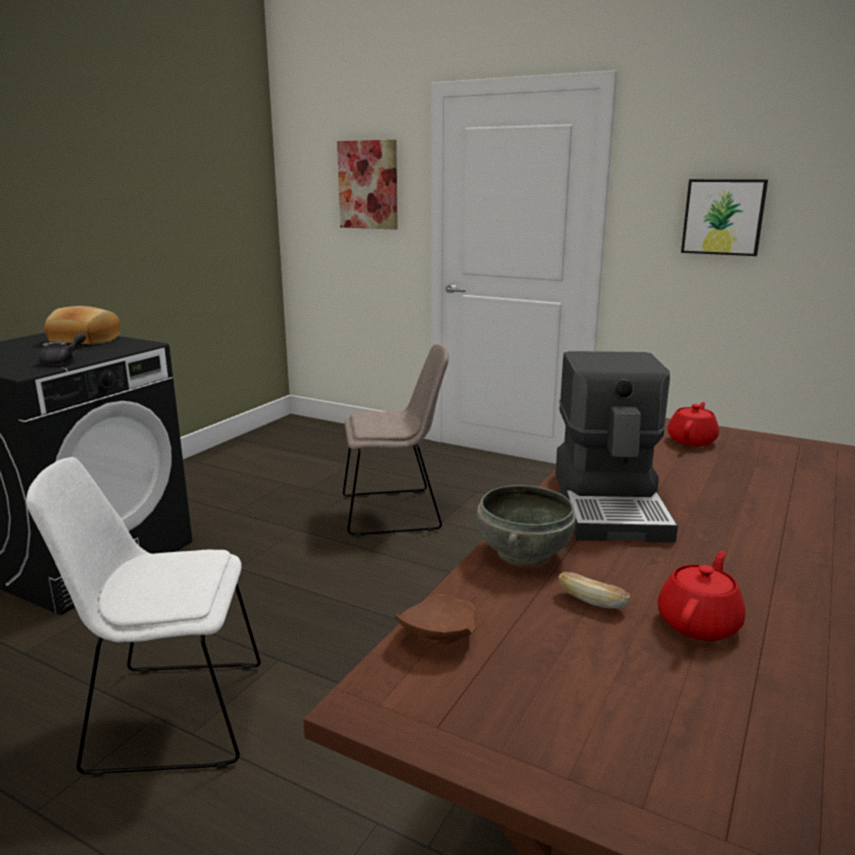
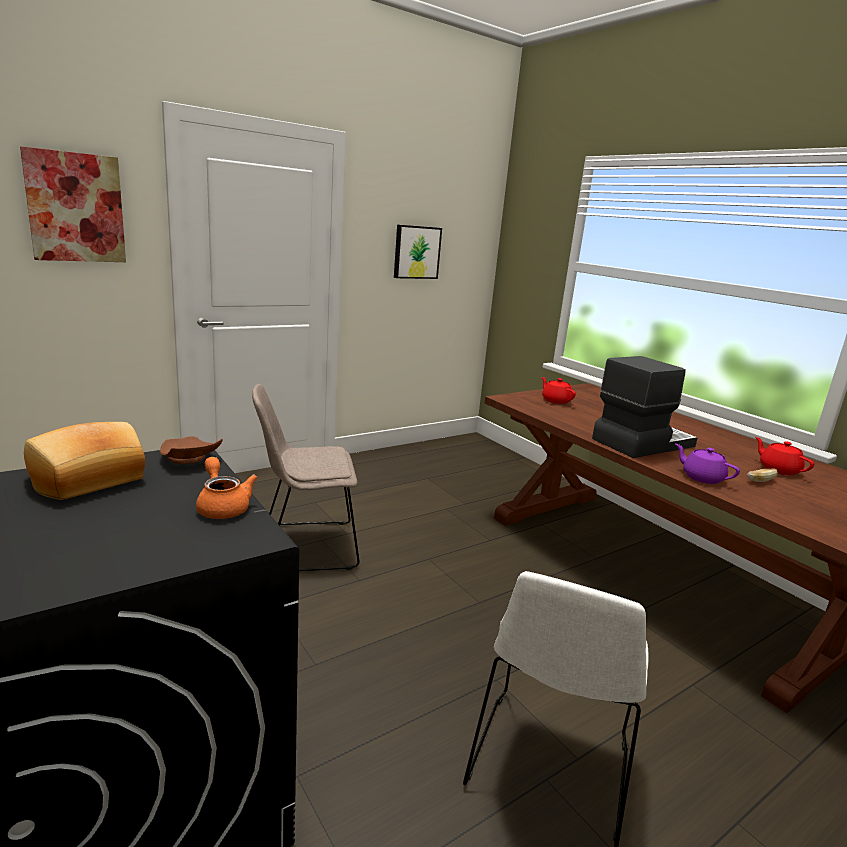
camera: 65 degrees left, 0 degrees up
(63, 361) = (222, 506): grey teapot -> orange teapot
(395, 512) = (305, 546): beige chair -> beige chair turned 120 degrees counterclockwise
(437, 634) = (800, 521): brown plate -> brown plate (188, 459)
(522, 552) = (702, 477): grey bowl -> purple teapot
(611, 504) = (641, 442): coffee machine -> coffee machine turned 60 degrees counterclockwise

